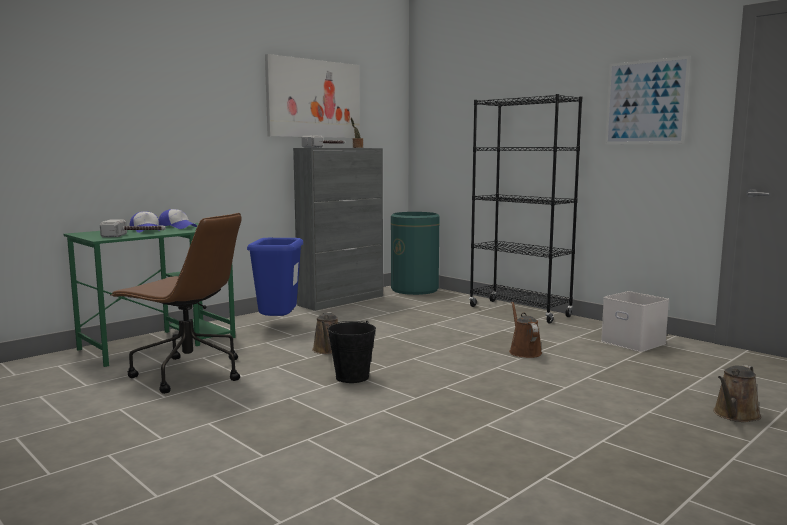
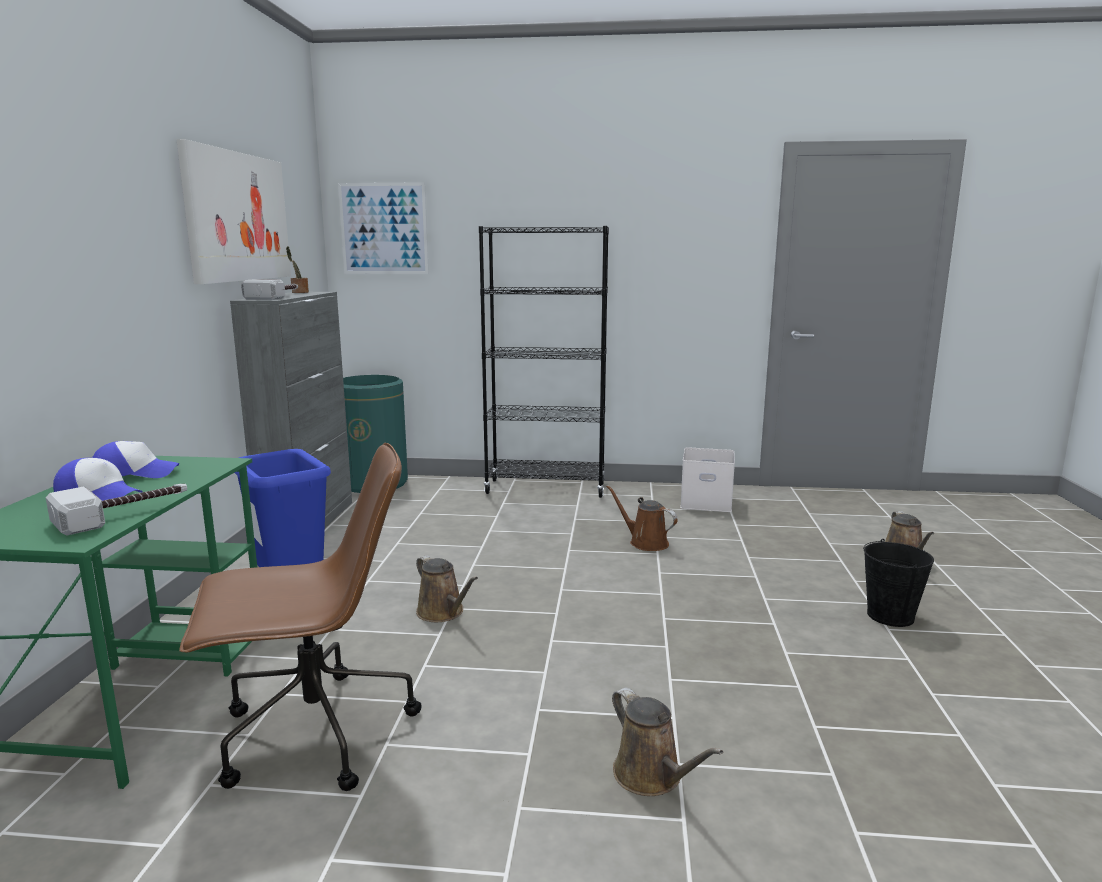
camera: 40 degrees left, 5 degrees up
(284, 437) = (652, 776): none -> brown watering can
(352, 377) = (550, 644): black bucket -> black bucket (890, 616)
(646, 102) = (682, 237): picture -> picture (384, 229)

